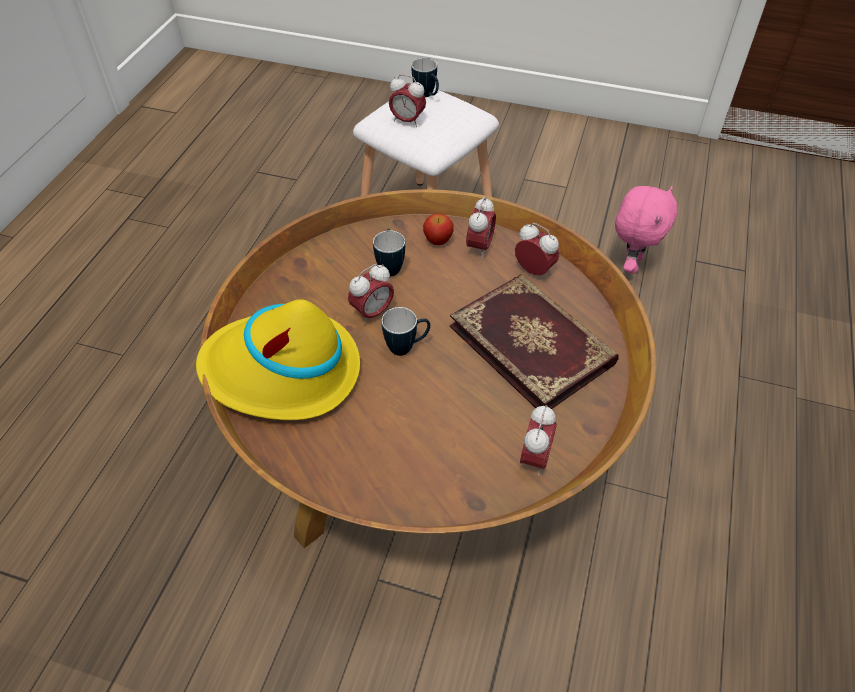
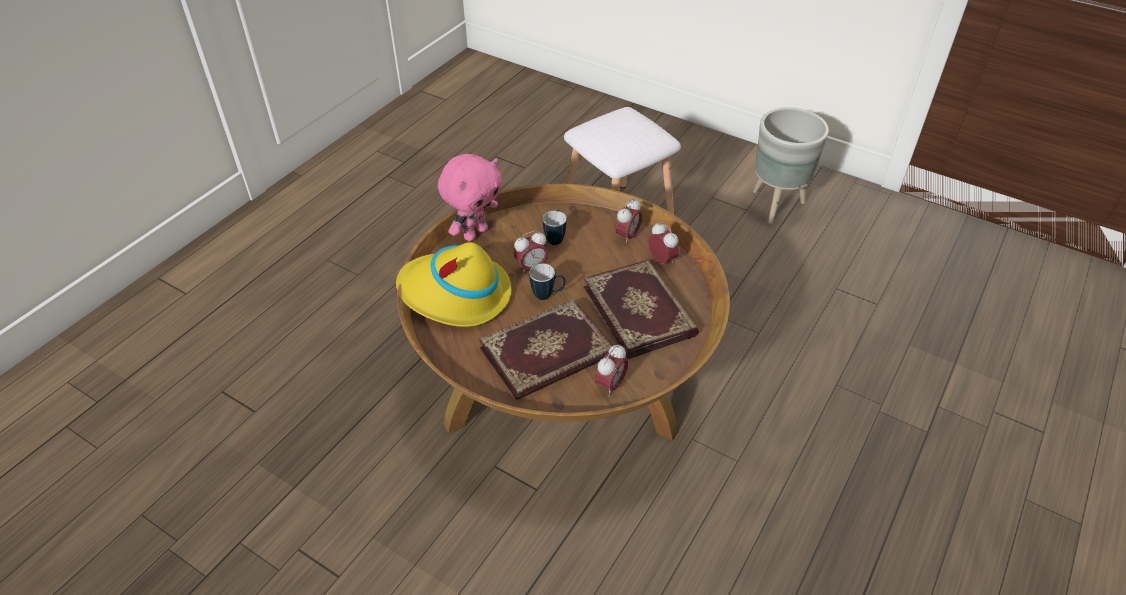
camera: 15 degrees right, 5 degrees down
(407, 121) = (605, 134): alarm clock -> none
(427, 96) = (628, 117): mug -> none
(436, 431) = (548, 353): none -> book
(438, 240) = (597, 226): apple -> none
(598, 177) = (776, 206): none -> grey planter
(631, 264) = (778, 281): pink plush toy -> pink plush toy (475, 233)

